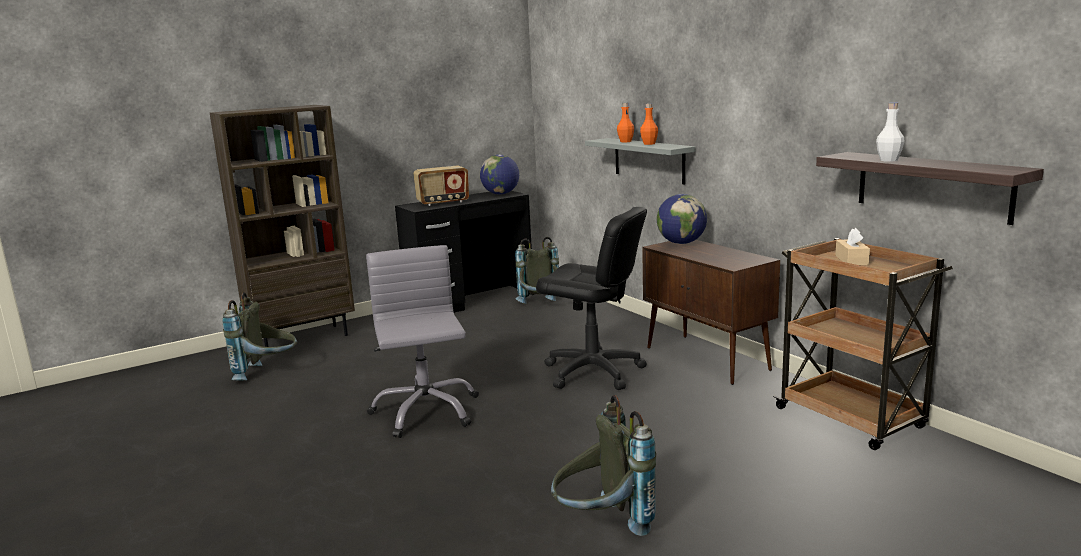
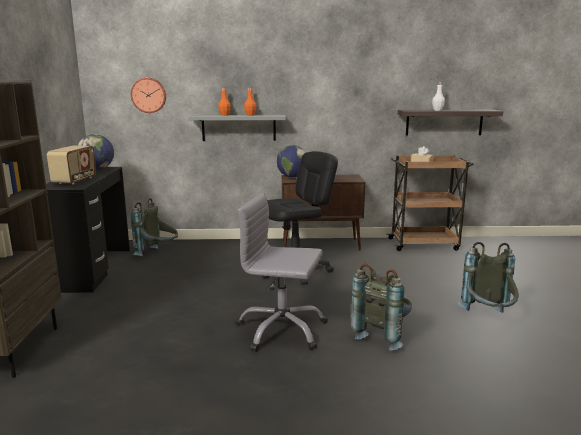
camera: 60 degrees left, 0 degrees up
(268, 373) = (74, 385): grey backpack -> grey backpack (382, 335)
(575, 110) = (149, 95): none -> wall clock

